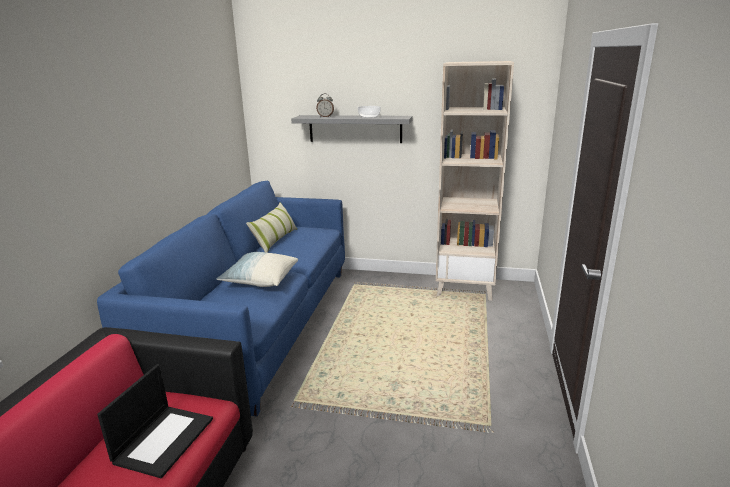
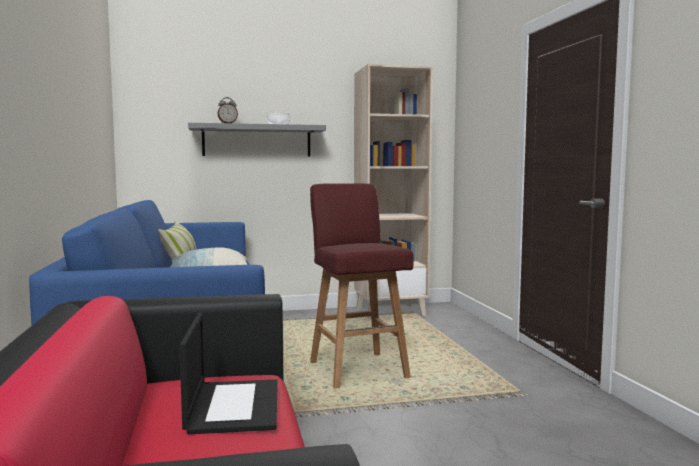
camera: 25 degrees left, 15 degrees down
(378, 361) = (357, 369): none -> red stool

